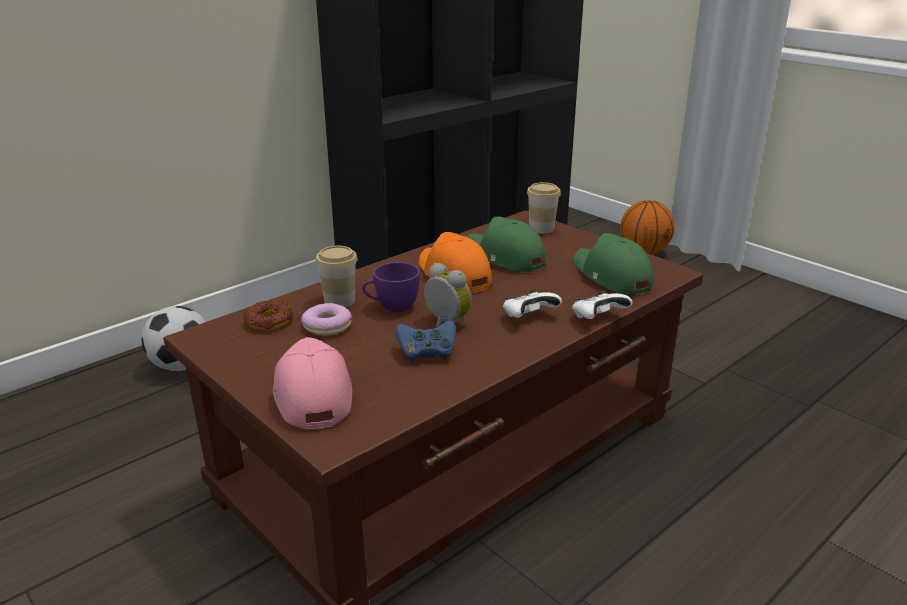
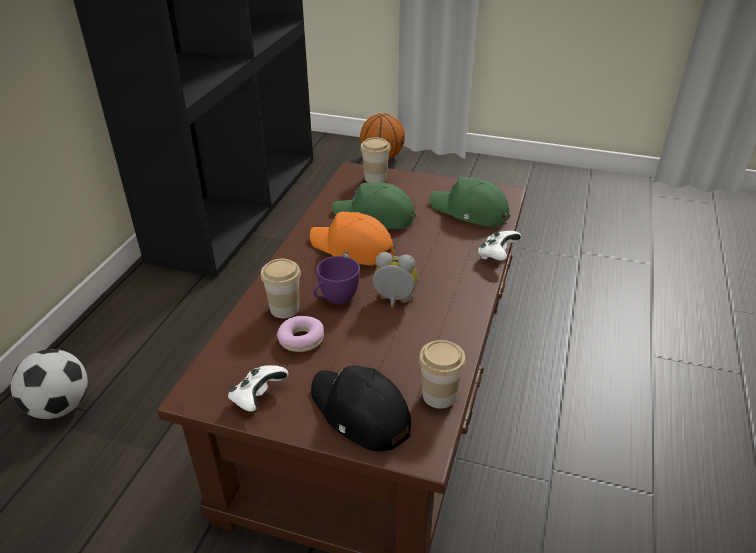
camera: 30 degrees left, 10 degrees up
(269, 321) = (243, 353): donut -> none
(312, 394) = (360, 413): pink cap -> black cap
(399, 407) = (439, 395): none -> cup
(426, 353) = (408, 335): blue game controller -> none
(529, 317) = (449, 271): white game controller -> white game controller (258, 397)

